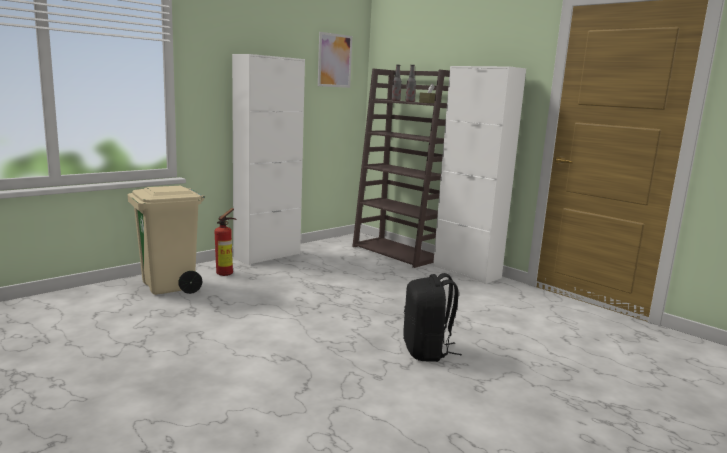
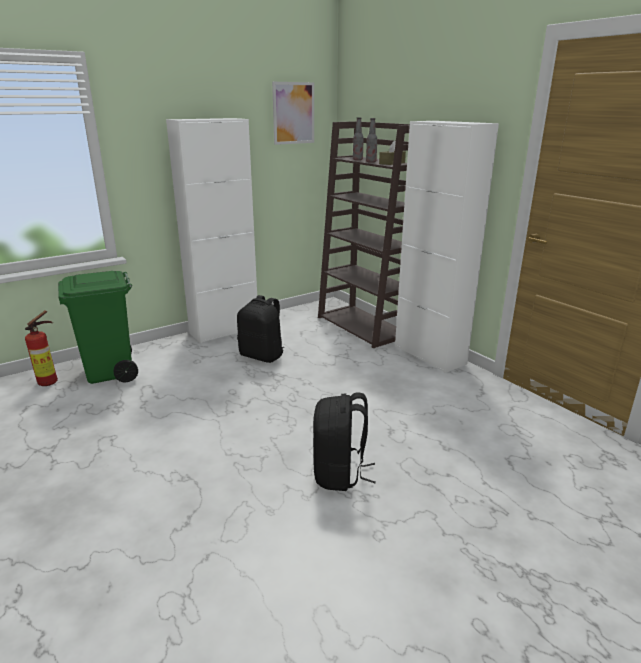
camera: 10 degrees right, 10 degrees up
(169, 286) = (111, 372): beige trash can -> green trash can
(226, 273) = (174, 354): fire extinguisher -> fire extinguisher (51, 382)
(314, 273) = (262, 356): none -> black backpack

